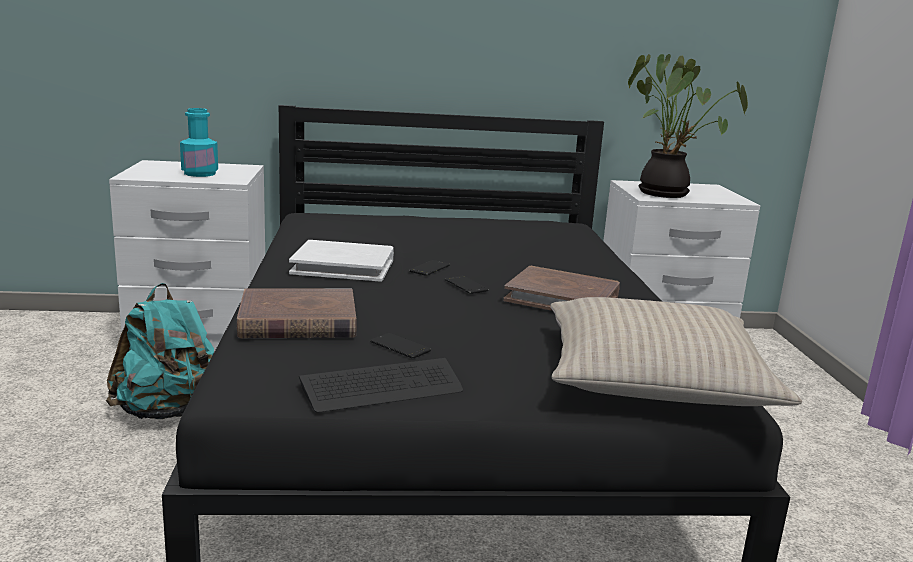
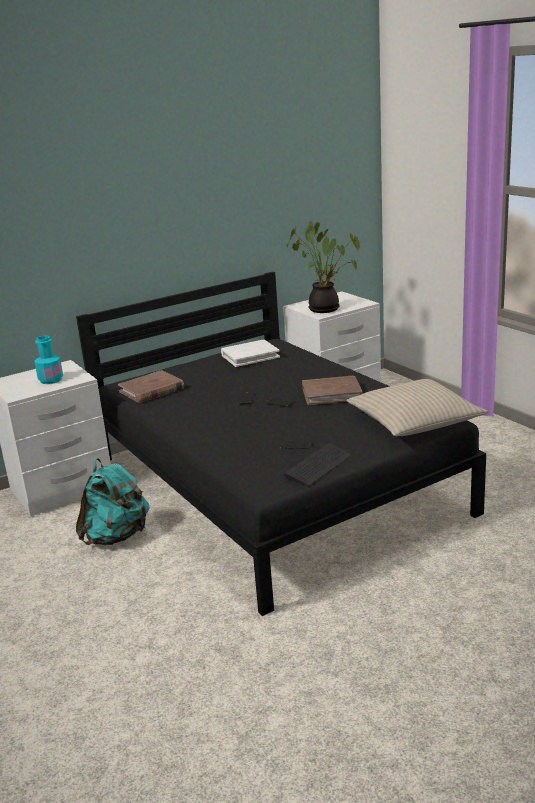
camera: 25 degrees left, 5 degrees up
(298, 321) = (232, 450): brown book -> brown book (151, 390)
(343, 266) = (200, 413): white book -> white book (250, 356)

